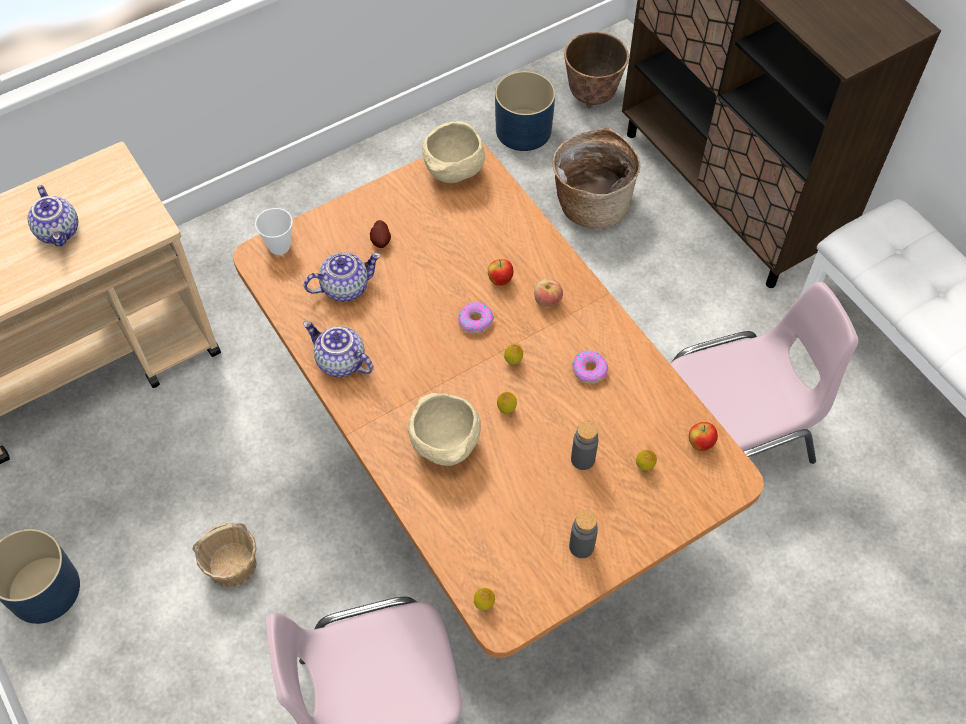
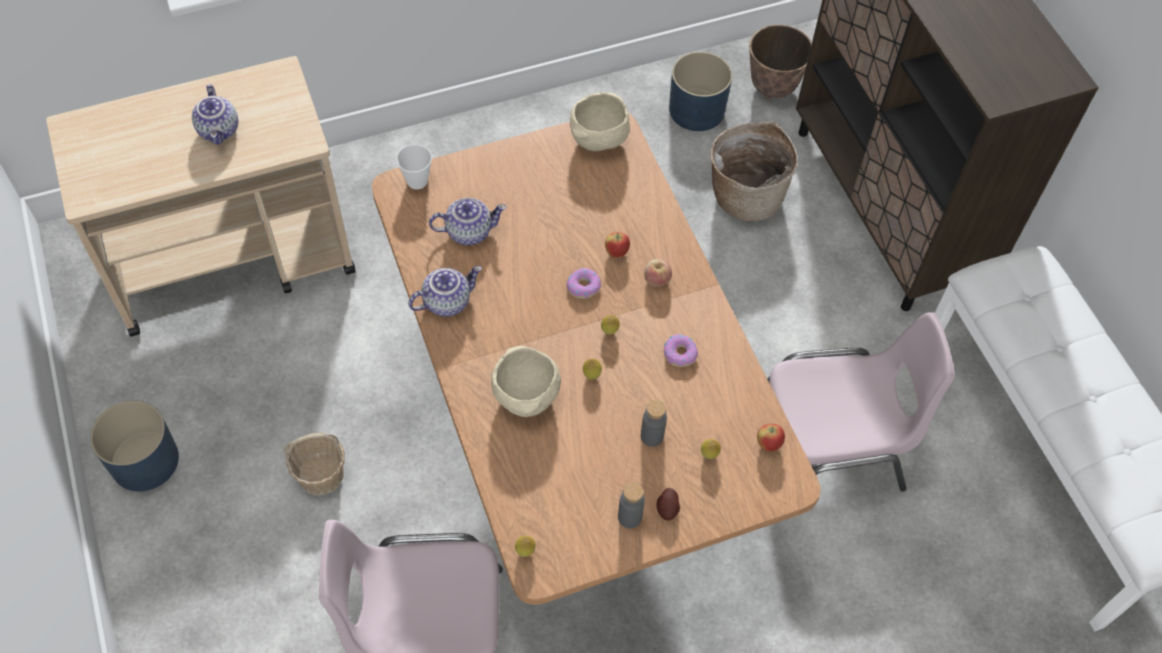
camera: 10 degrees right, 0 degrees up
(339, 362) = (446, 301): teapot -> teapot turned 105 degrees clockwise
(381, 241) = (513, 193): potato -> potato (667, 509)

